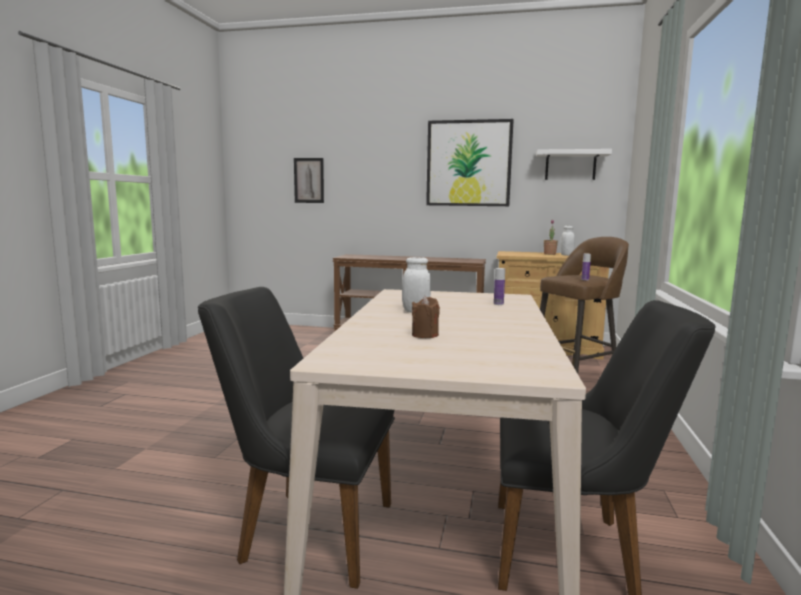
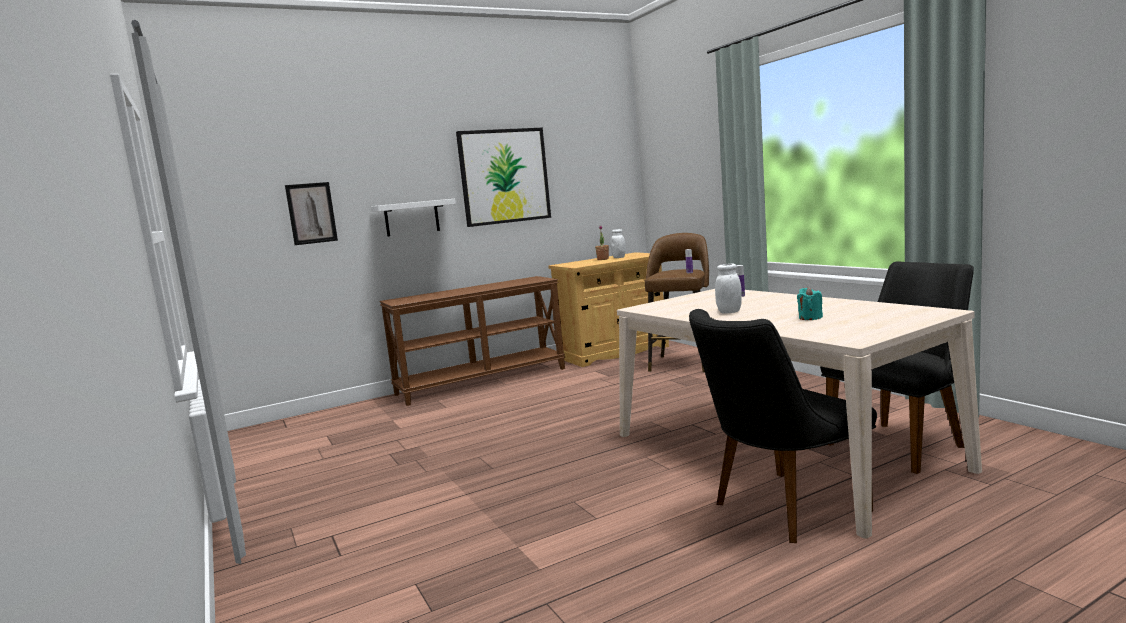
camera: 40 degrees left, 0 degrees up
(425, 335) = (810, 318): brown candle -> turquoise candle
(570, 165) = (595, 171): white shelf -> white shelf (412, 218)

